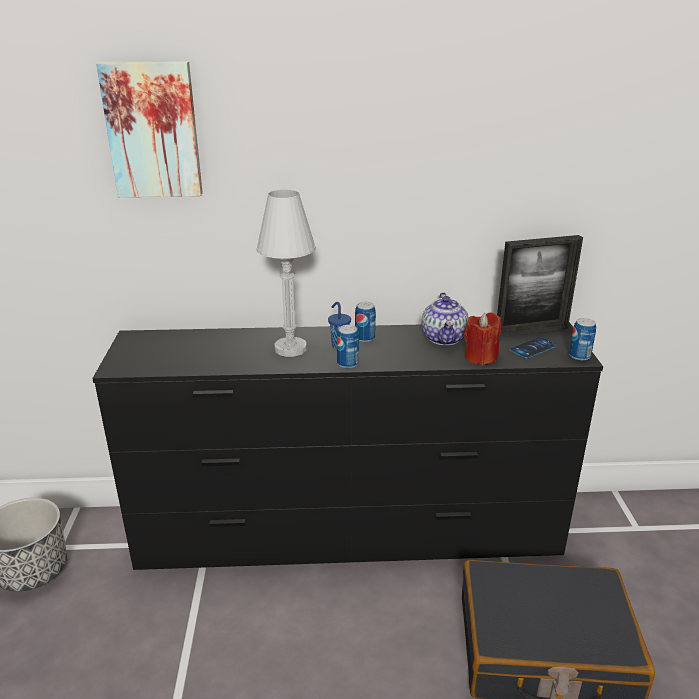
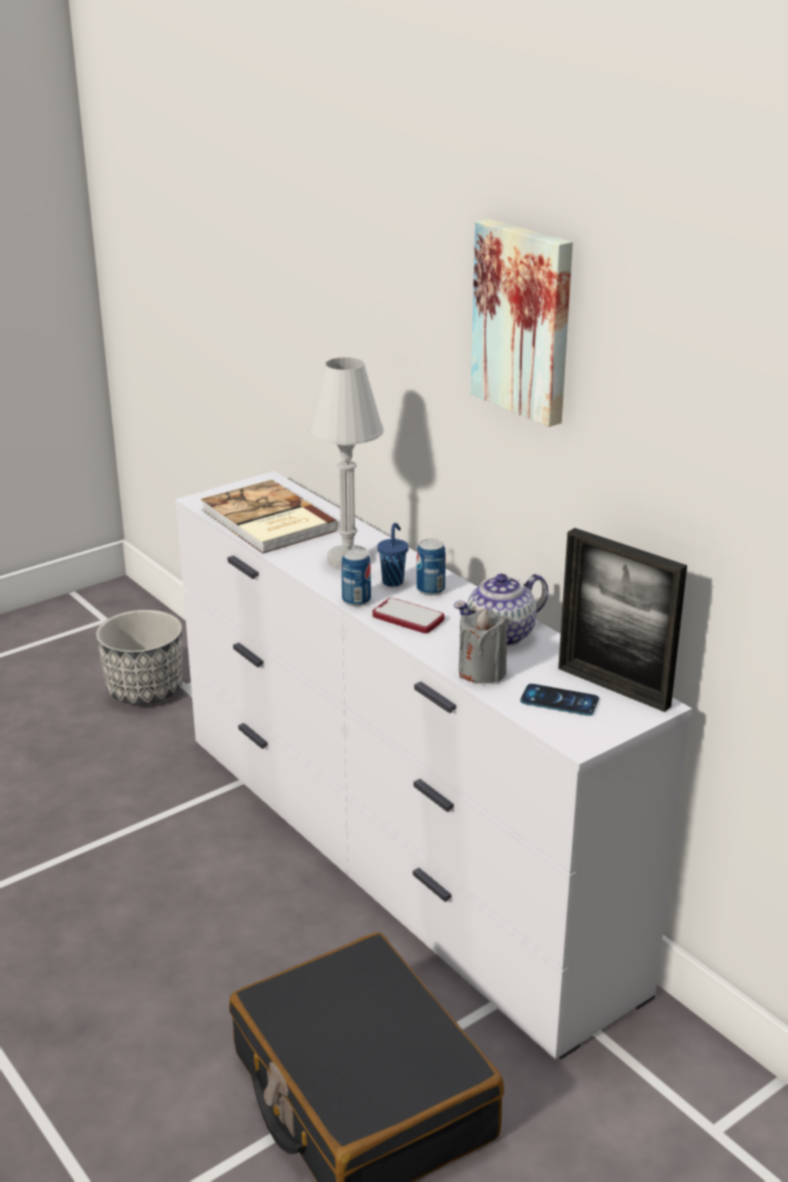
camera: 55 degrees right, 0 degrees up
(153, 130) = (316, 253): picture -> picture (525, 321)
(191, 356) = (267, 521): none -> book
(350, 534) = (395, 856): black dresser -> white dresser
(391, 356) = (408, 618): none -> phone
(480, 357) = (482, 672): red candle -> grey candle
(579, 356) = (584, 739): can -> none

